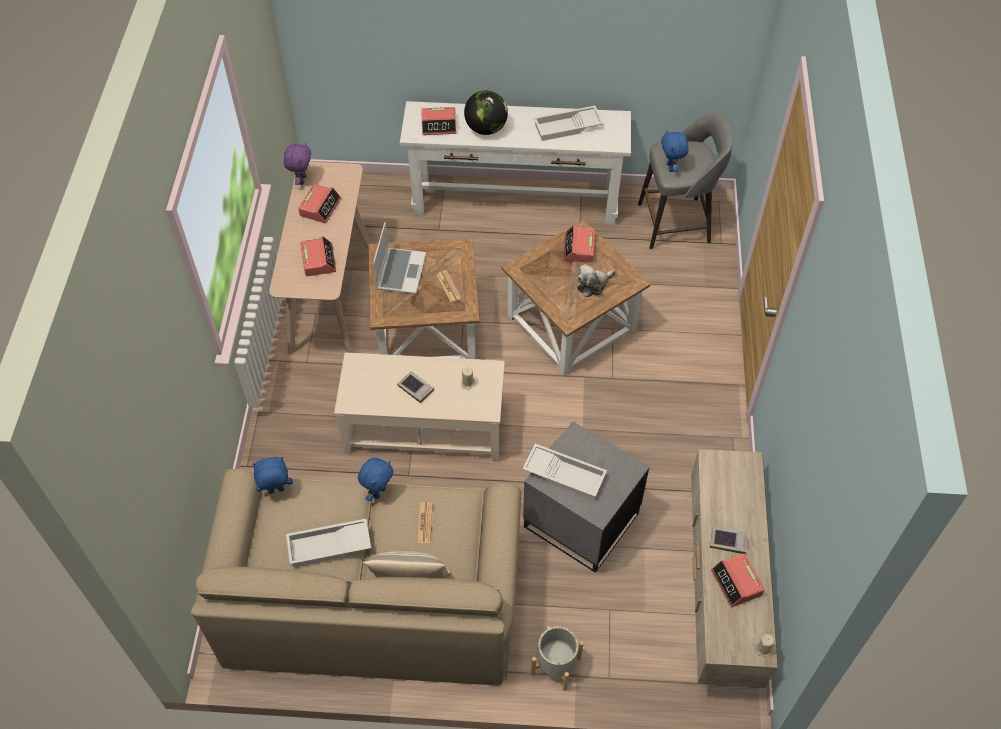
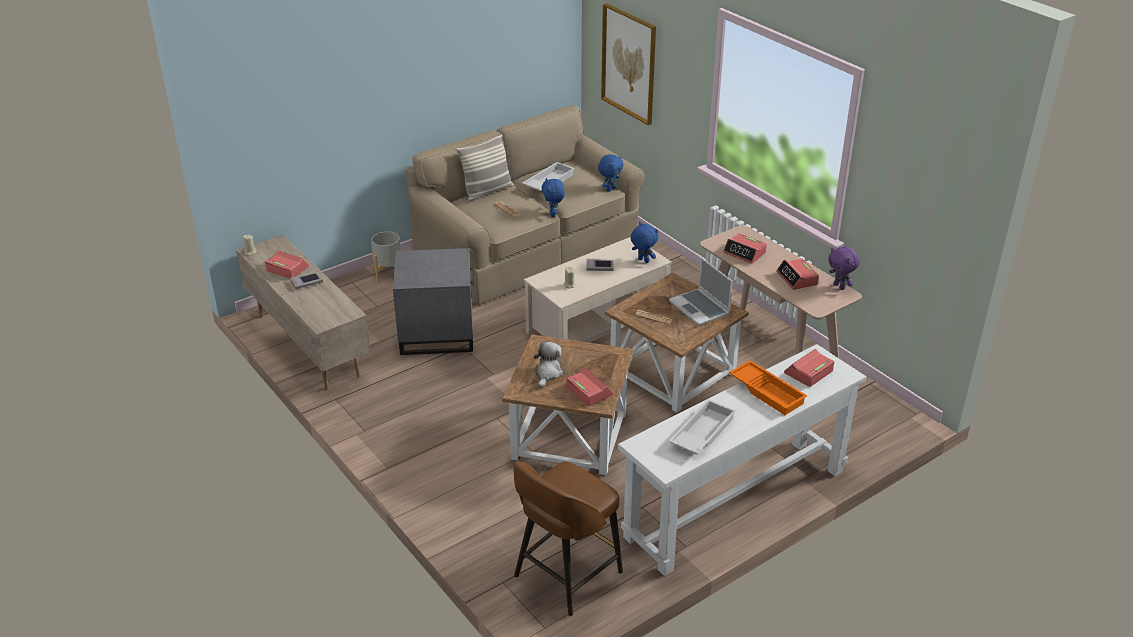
camera: 140 degrees right, 20 degrees down
(160, 455) = (629, 63): none -> picture
(486, 128) = (768, 391): globe -> orange tray
(565, 474) = (446, 261): white tray -> none
(671, 167) = (574, 475): blue plush toy -> blue plush toy (643, 261)
(676, 223) = (565, 576): grey stool -> brown stool

